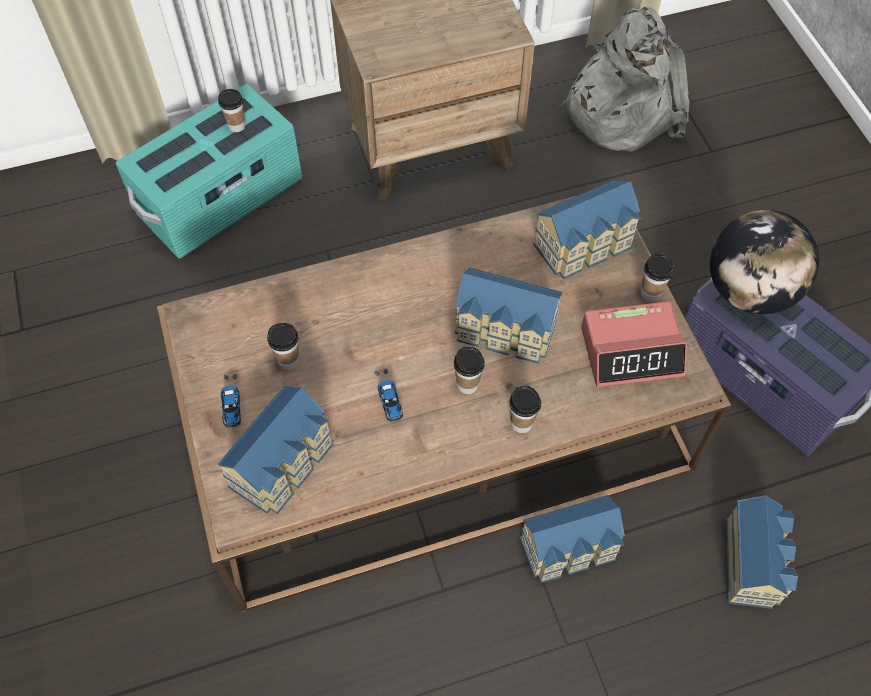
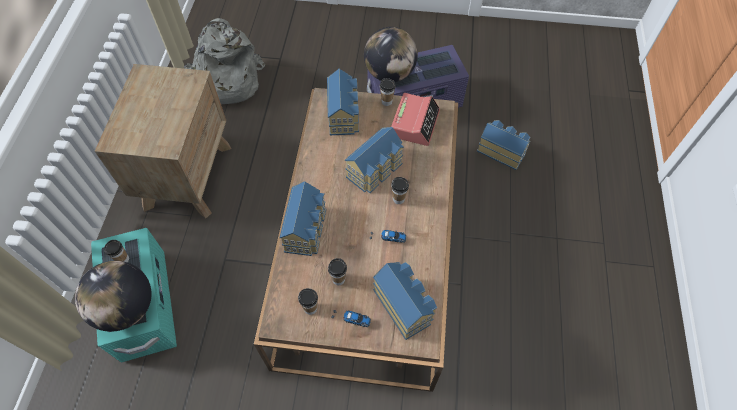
camera: 65 degrees left, 0 degrees up
(174, 164) = (127, 308): none -> globe
(521, 423) = (432, 185): cup -> cup (310, 308)
(570, 549) = (465, 219): toy house -> toy house (307, 228)

